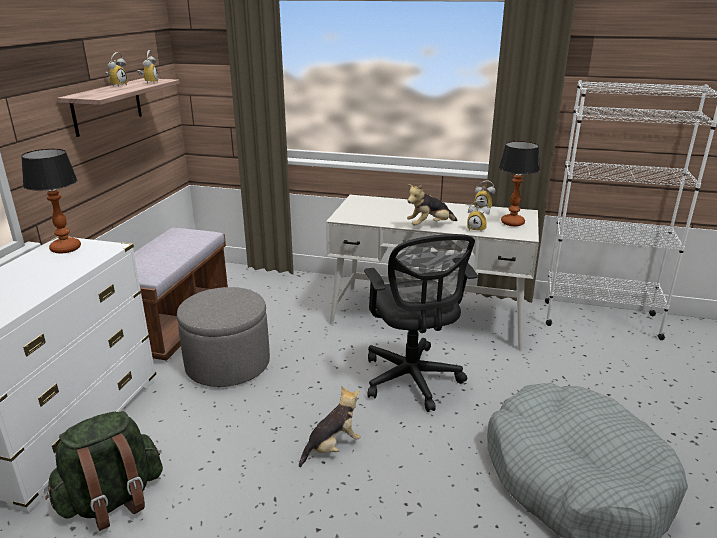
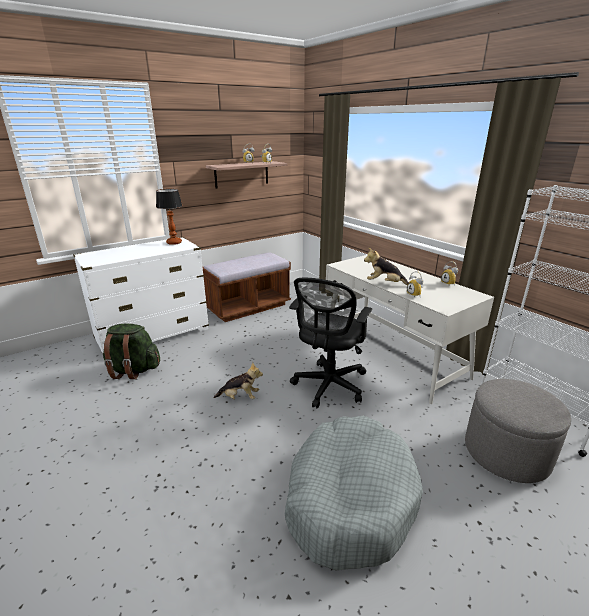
camera: 40 degrees right, 0 degrees up
(228, 364) = (247, 335): grey ottoman -> grey ottoman (506, 453)
(512, 223) = (452, 299): table lamp -> none

